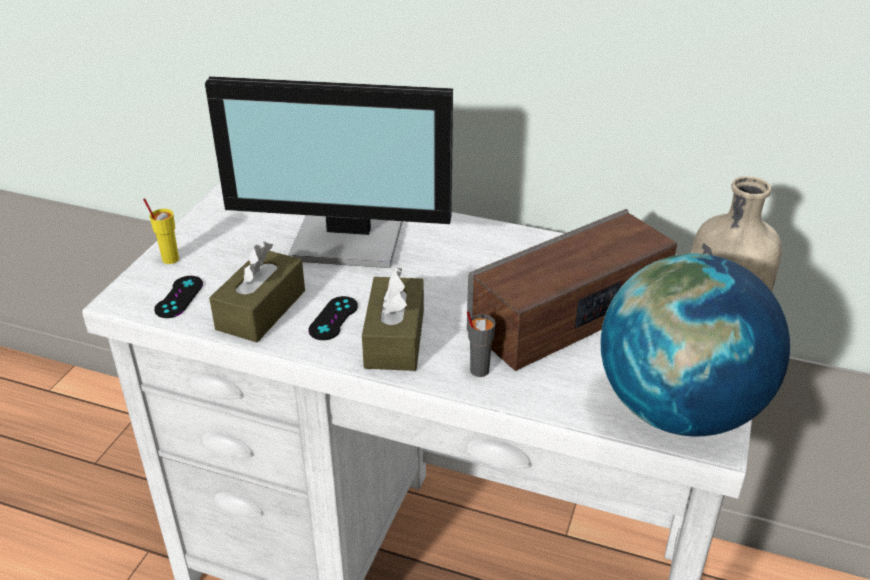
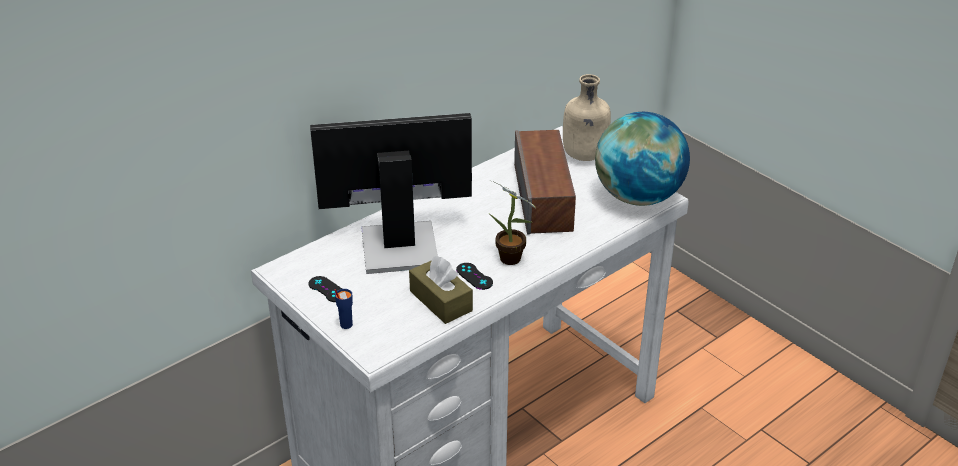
camera: 60 degrees left, 0 degrees up
(170, 259) = (345, 325): yellow cup -> blue cup
(179, 297) = (395, 330): black game controller -> black game controller (327, 289)
(350, 239) = (397, 246): monitor -> monitor turned 135 degrees counterclockwise
(394, 338) = (512, 261): brown tissue box -> potted plant
(478, 370) = (562, 242): grey cup -> none

